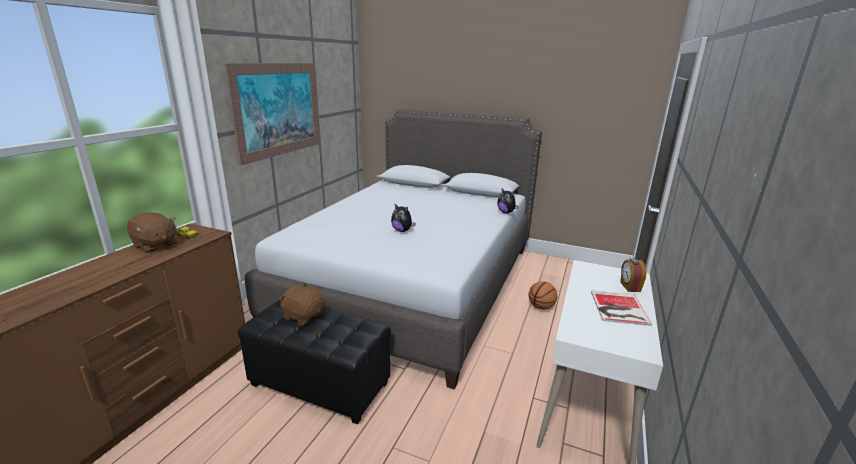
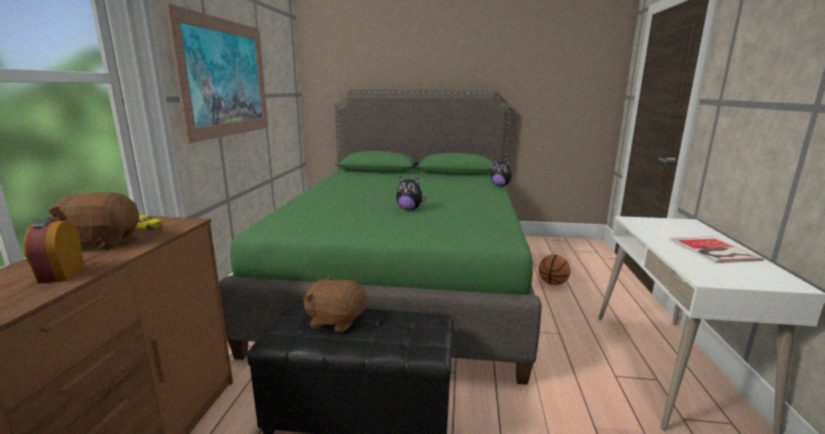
camera: 15 degrees left, 5 degrees down
(155, 245) = (100, 243): brown plush toy -> brown plush toy turned 150 degrees clockwise
(413, 283) = (404, 279): grey bed -> green bed
(629, 287) = (696, 231): alarm clock -> alarm clock (60, 274)

